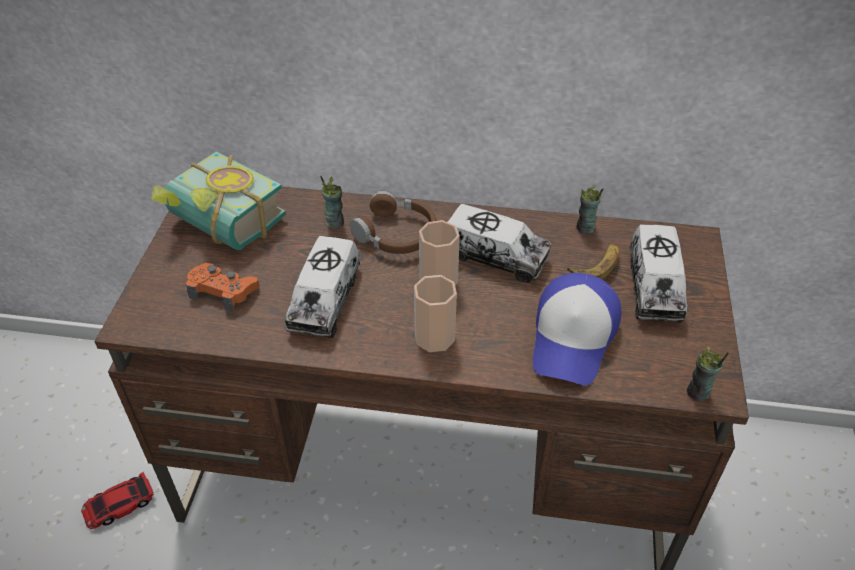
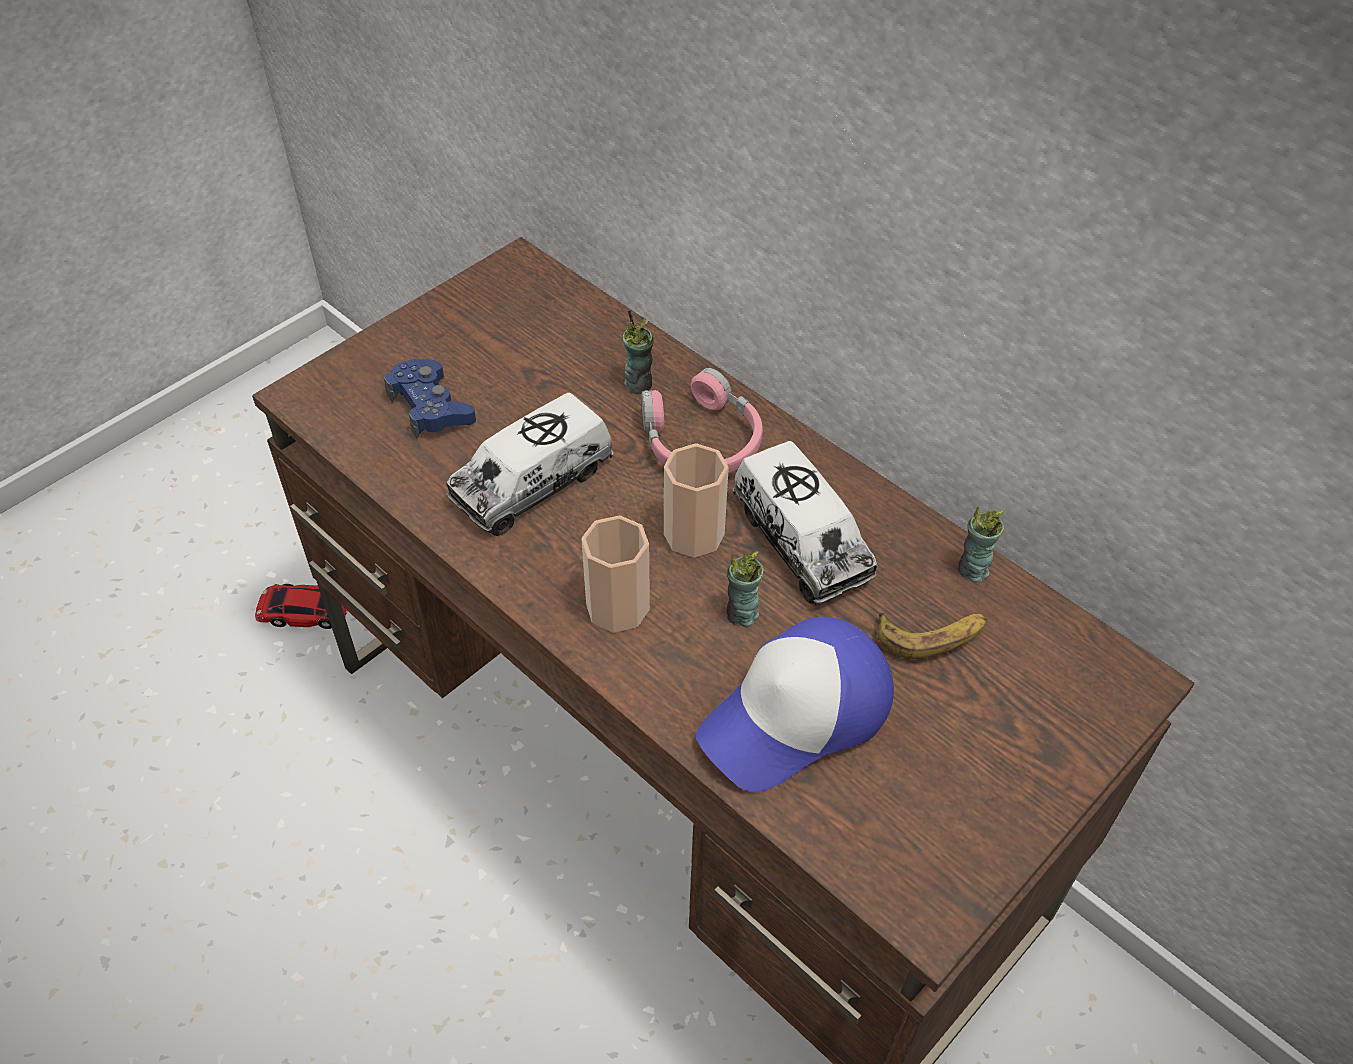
camera: 35 degrees right, 5 degrees up
(220, 227) = (499, 322): book -> none
(223, 291) = (430, 407): orange game controller -> blue game controller
(396, 234) = (700, 441): brown headphones -> pink headphones
(654, 287) = (989, 714): toy truck -> none
(697, 393) = (896, 902): cup -> cup (741, 614)

